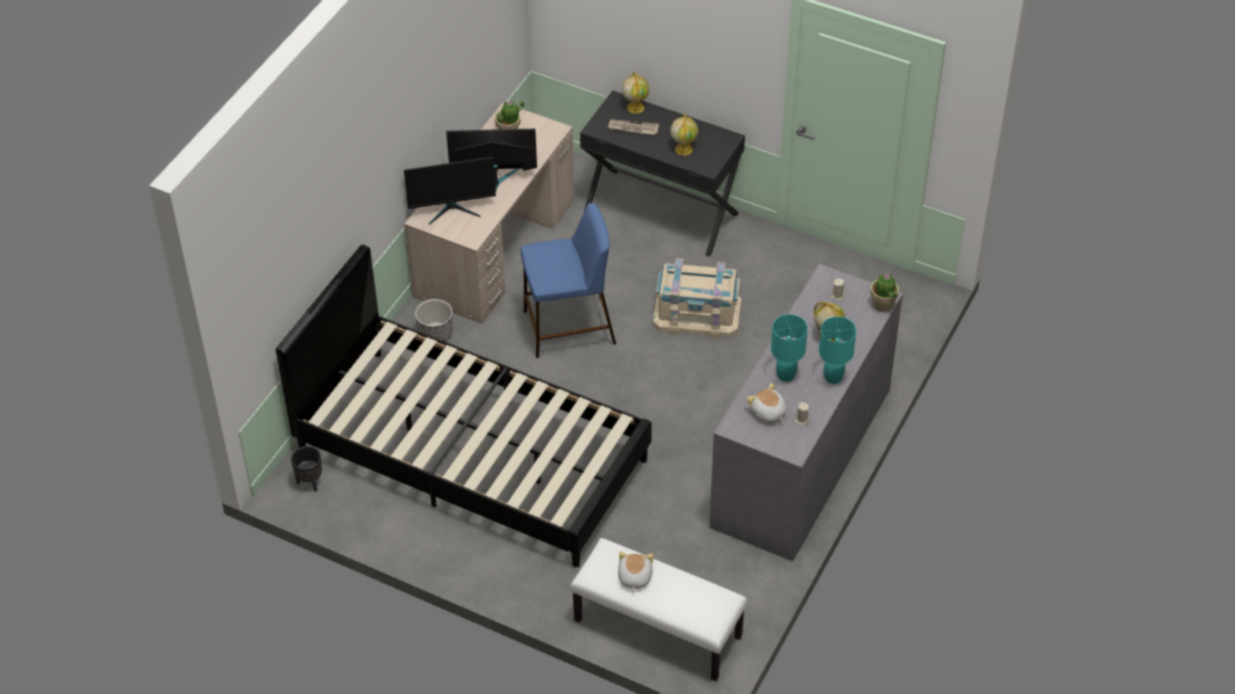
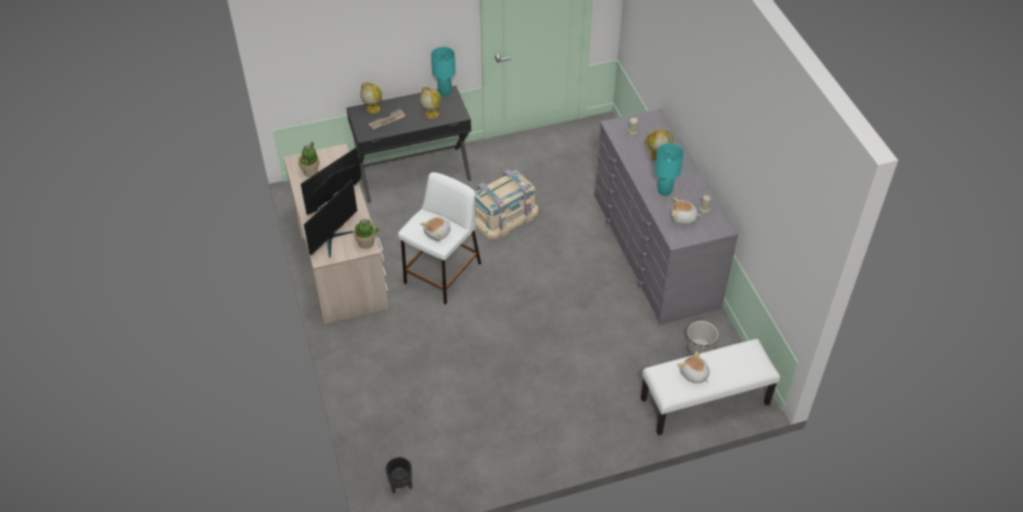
camera: 45 degrees left, 0 degrees up
(435, 334) = (366, 335): planter -> planter (699, 348)
(471, 454) = (479, 388): black bed -> none
(553, 271) = (438, 233): none -> plush toy
(568, 328) = (442, 274): blue stool -> white stool
(833, 377) = (688, 175): turquoise table lamp -> turquoise table lamp (445, 92)
(882, 304) = (660, 120): potted plant -> potted plant (366, 243)

